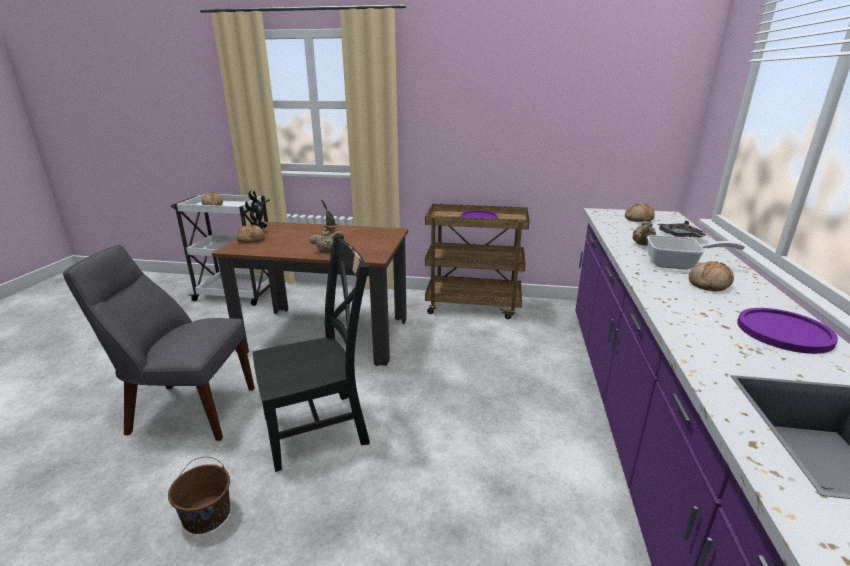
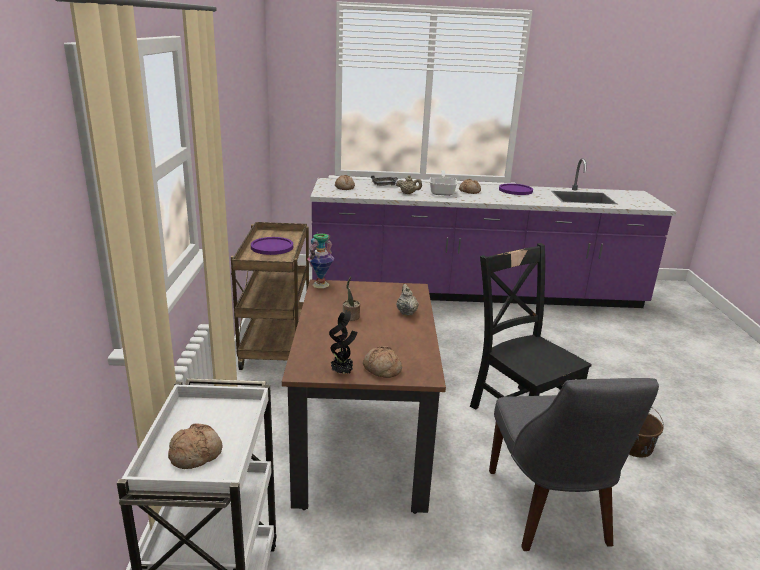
camera: 100 degrees left, 0 degrees up
(395, 230) = (321, 285): none -> vase

